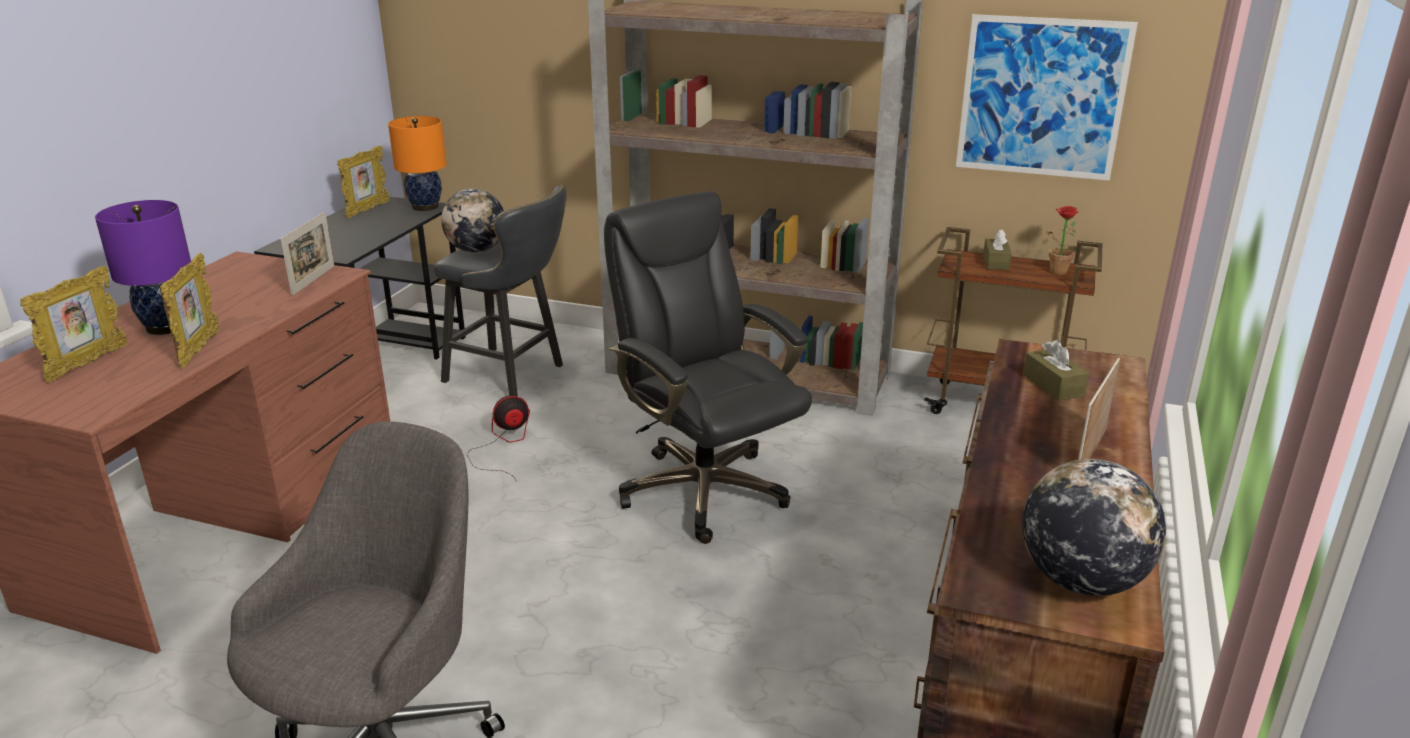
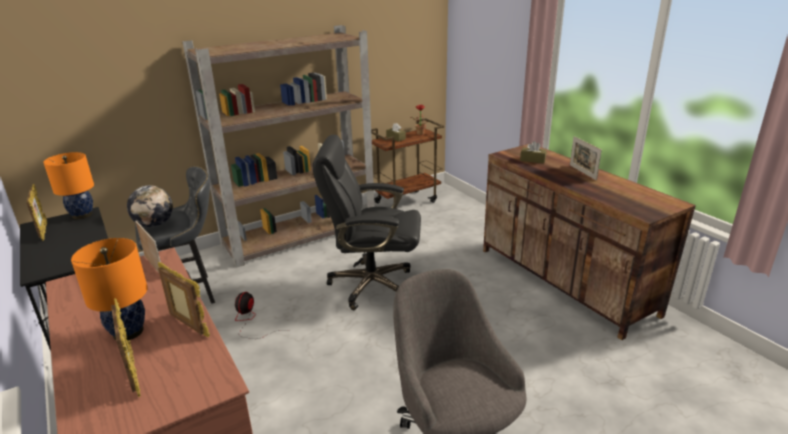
camera: 50 degrees left, 0 degrees up
(166, 327) = (128, 332): purple table lamp -> orange table lamp
(1042, 97) = (393, 61): picture -> none
(1081, 581) = (652, 201): globe -> none

